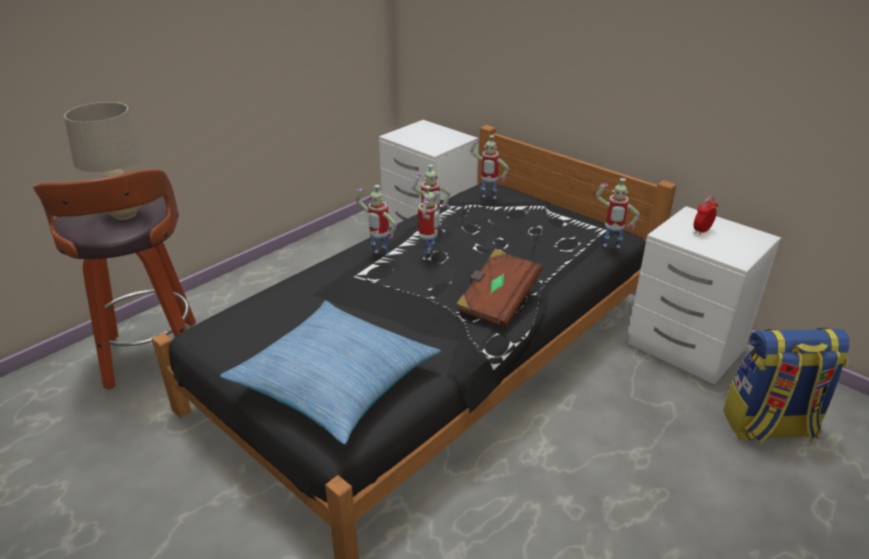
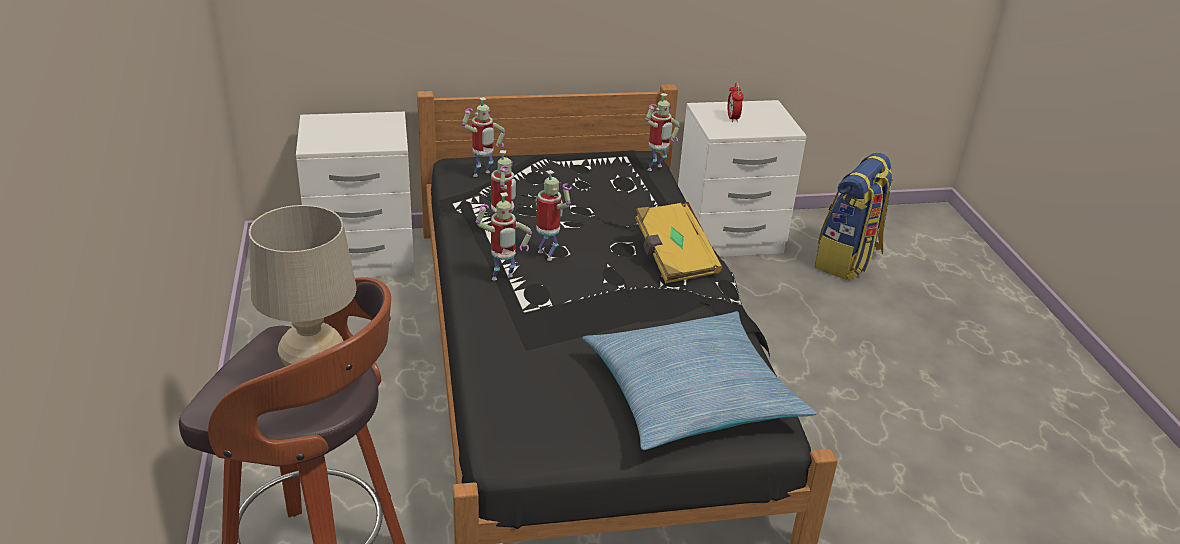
camera: 55 degrees left, 0 degrees up
(497, 302) = (673, 258): brown book -> yellow book

